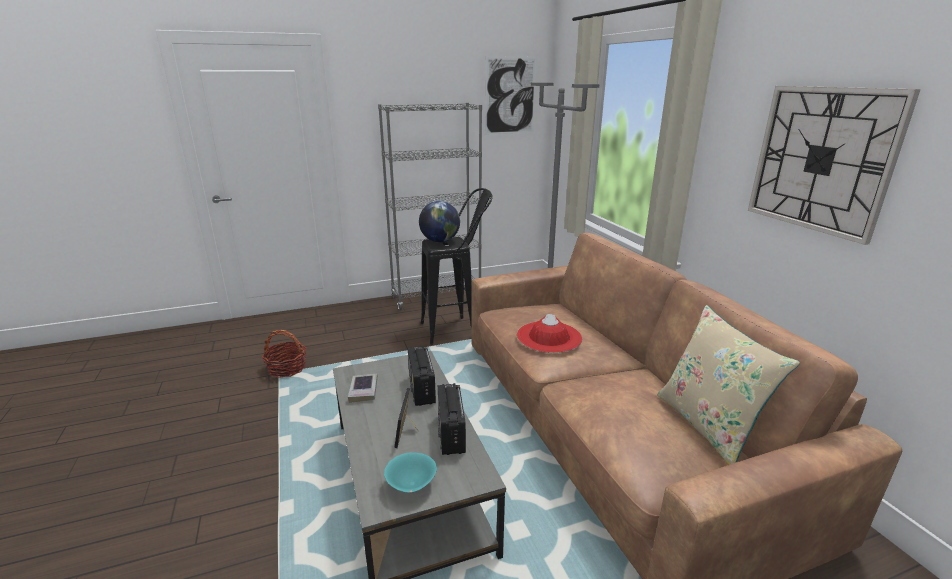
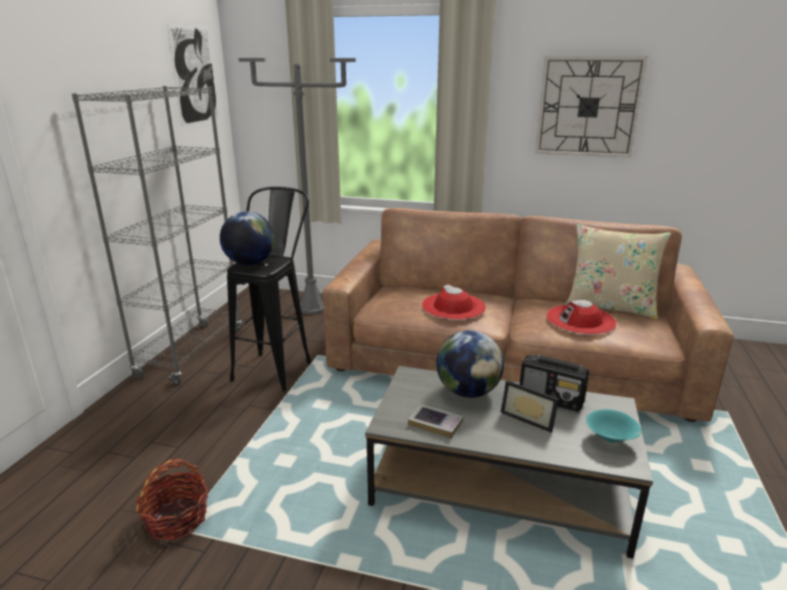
camera: 55 degrees left, 0 degrees up
(422, 390) = (468, 392): radio -> globe
(623, 408) = (580, 320): none -> red hat

